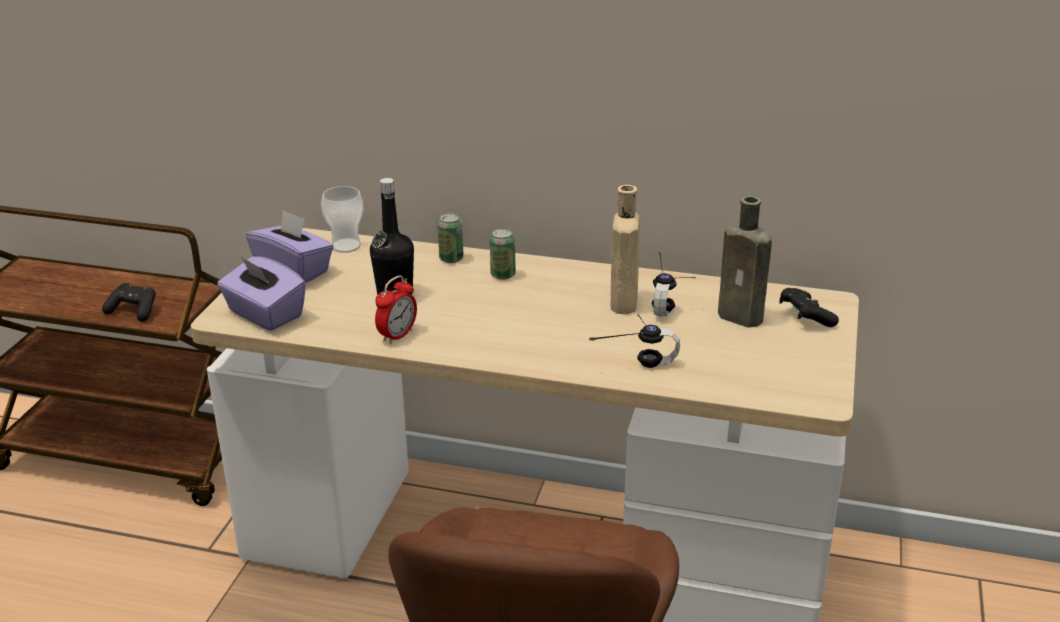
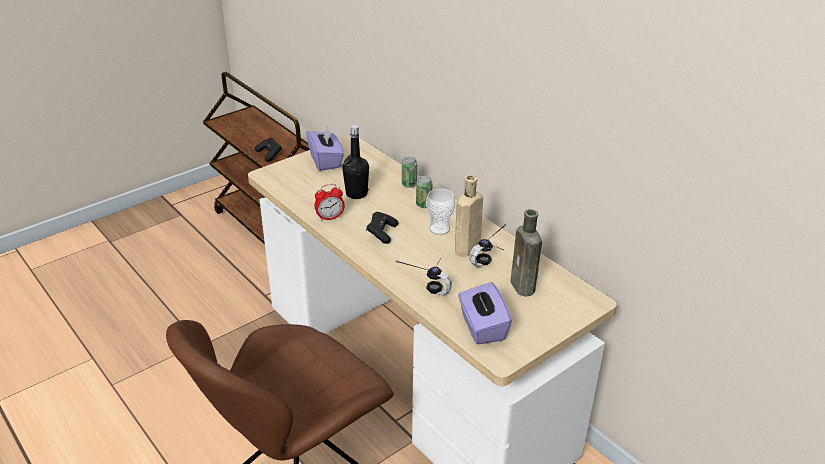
camera: 35 degrees right, 5 degrees up
(264, 314) = (285, 180): purple tissue box -> purple tissue box (482, 327)
(346, 246) = (366, 156): cup -> cup (439, 229)
(805, 317) = (562, 304): black game controller -> black game controller (381, 233)

